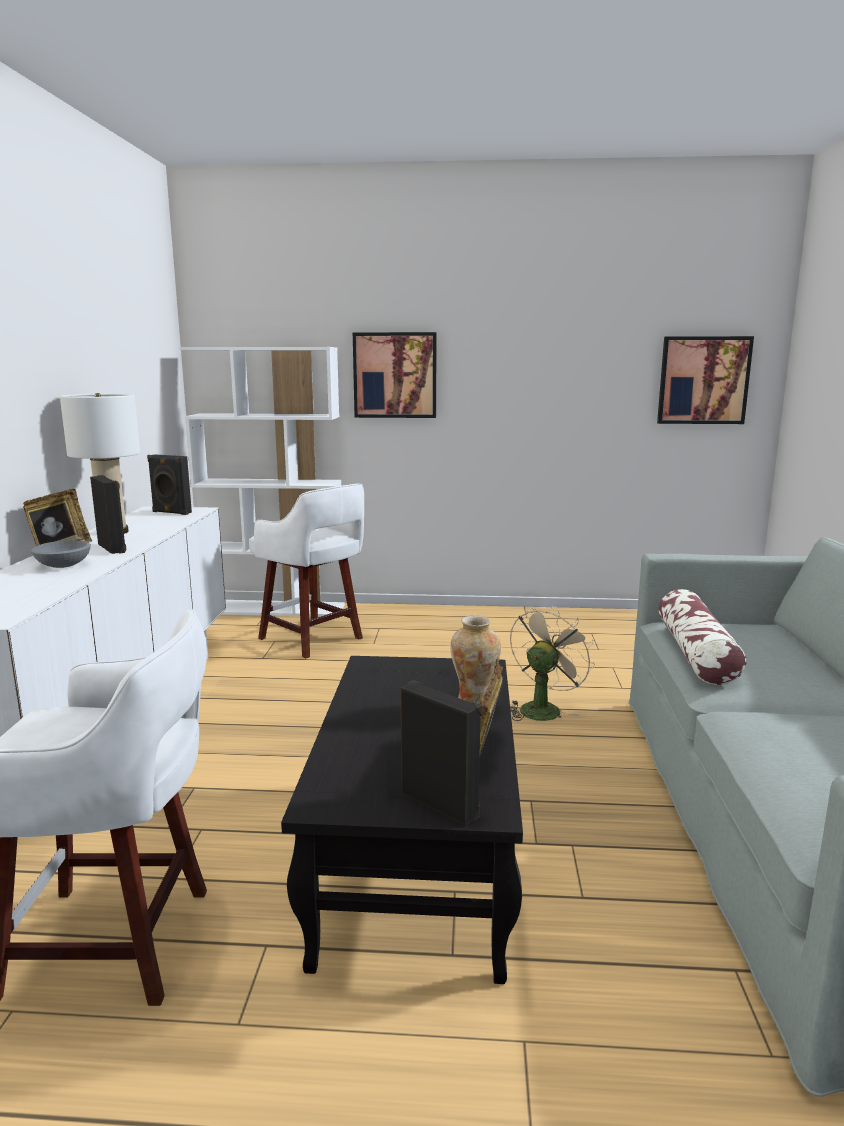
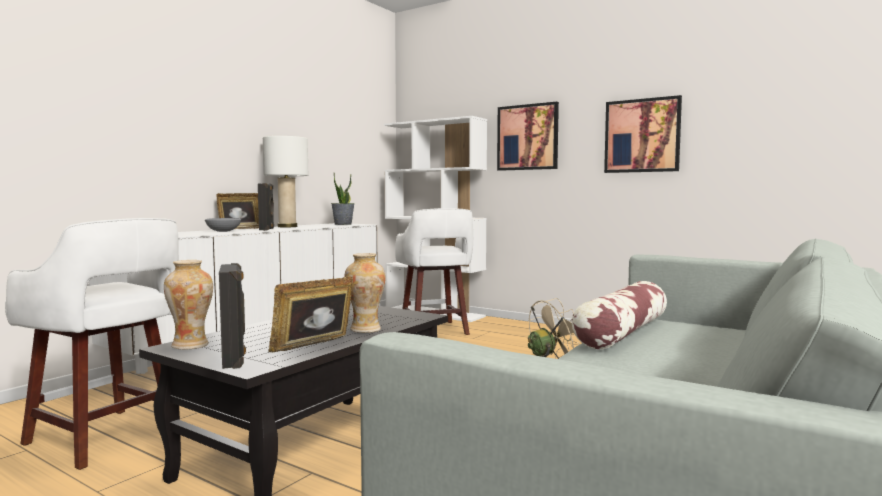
camera: 30 degrees right, 10 degrees down
(171, 512) = (343, 224): black speaker -> potted plant
(337, 795) = (190, 345): none -> vase
(703, 380) = (805, 124): picture -> picture (642, 136)

